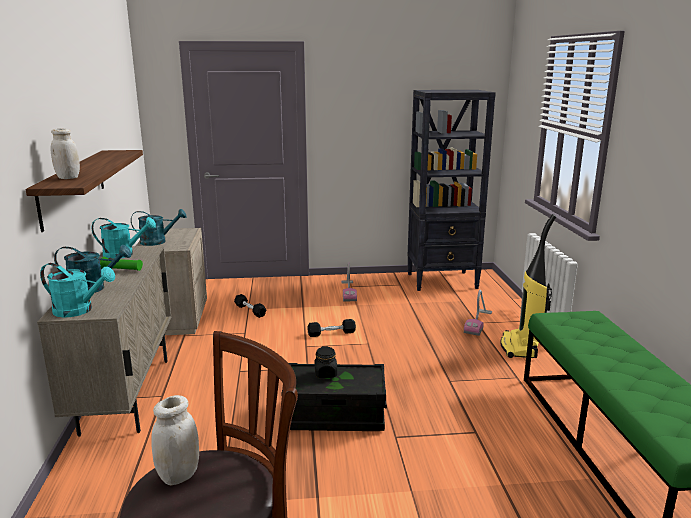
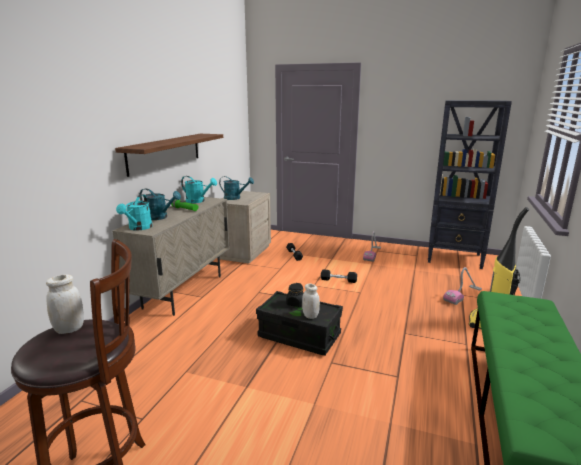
camera: 25 degrees right, 0 degrees up
(68, 177) = (148, 144): white jar -> white jar (310, 316)
(79, 310) = (138, 228): turquoise watering can -> turquoise watering can turned 60 degrees clockwise

